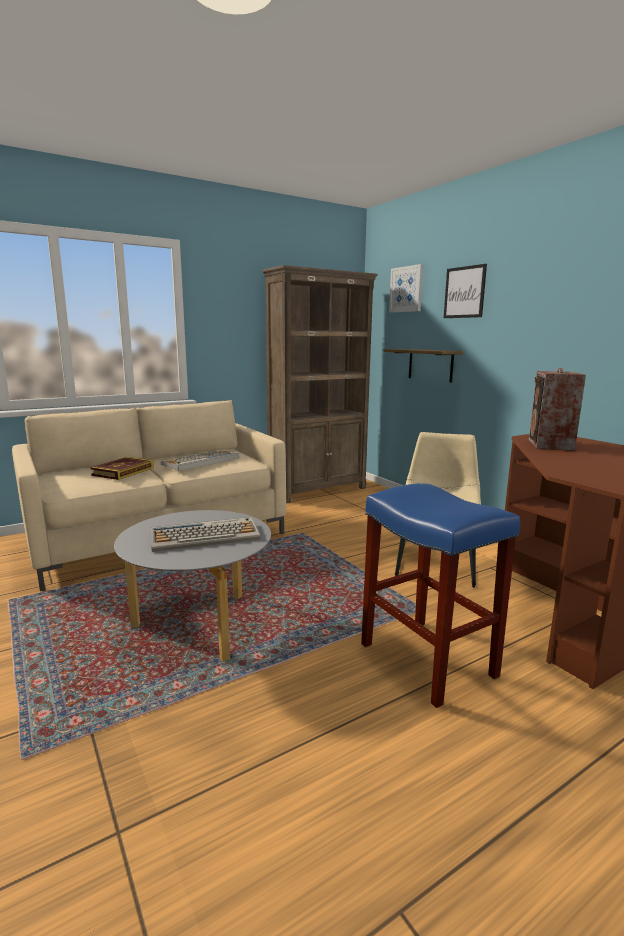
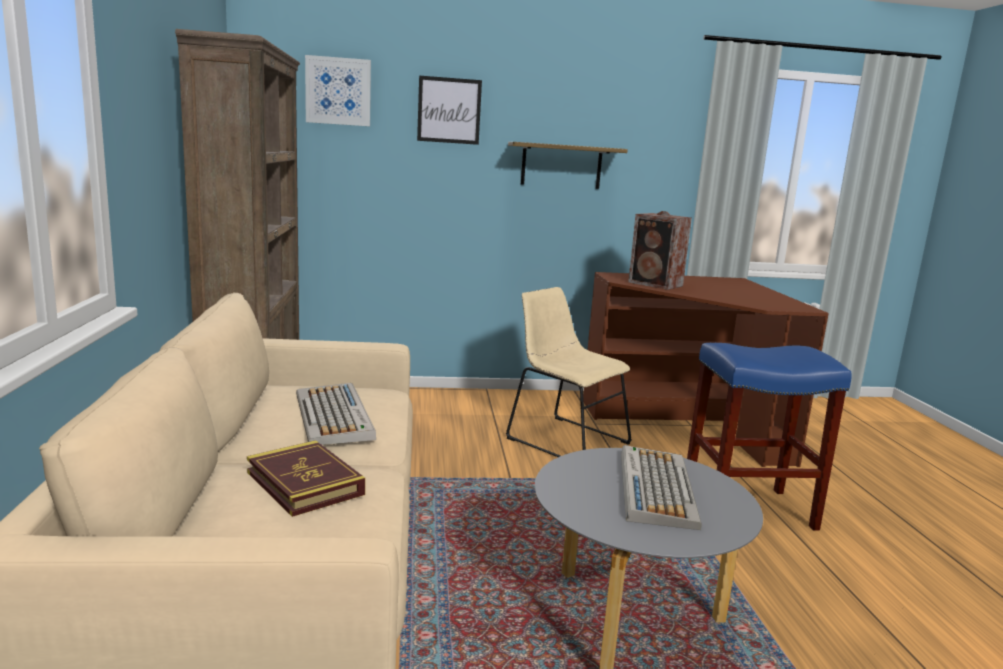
camera: 65 degrees left, 0 degrees up
(430, 365) = (395, 202): shelf -> shelf (561, 166)

